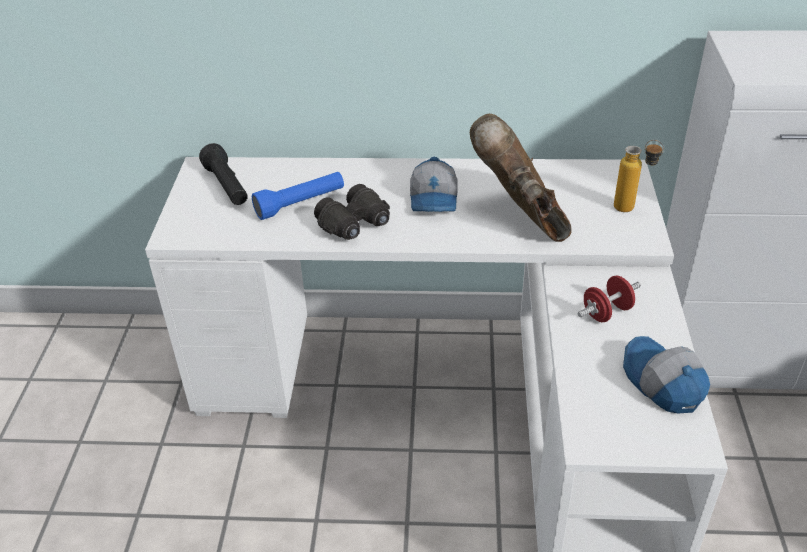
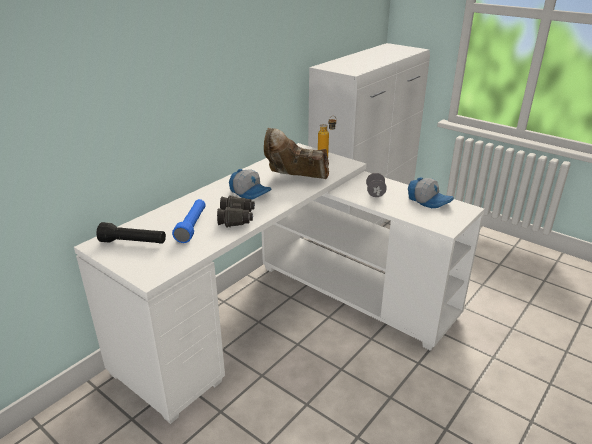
camera: 55 degrees left, 10 degrees down
(606, 312) = (375, 193): red dumbbell -> grey dumbbell
(661, 383) = (429, 200): cap -> cap turned 150 degrees counterclockwise

